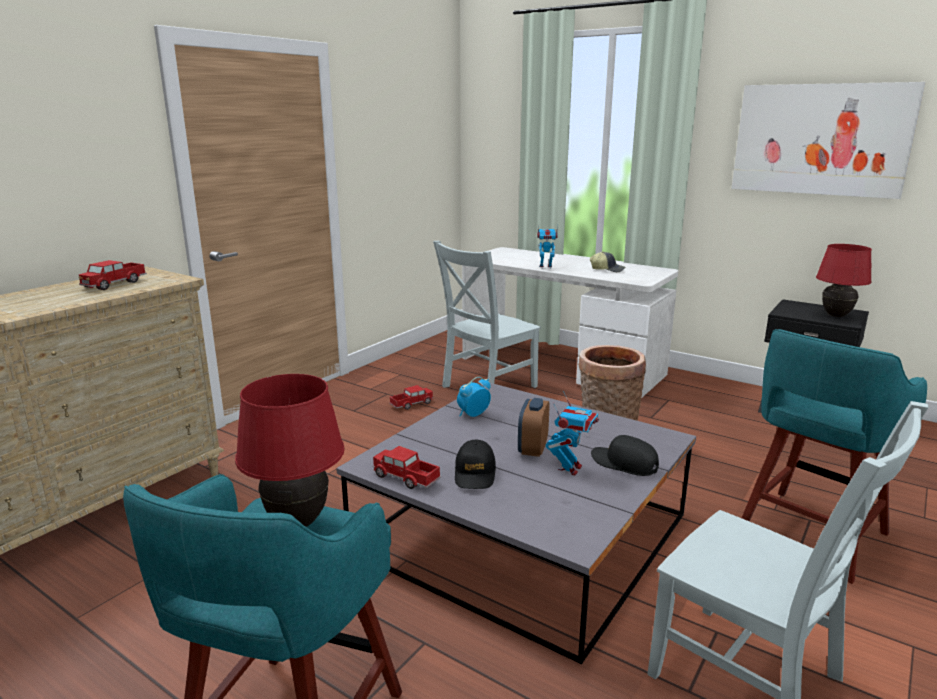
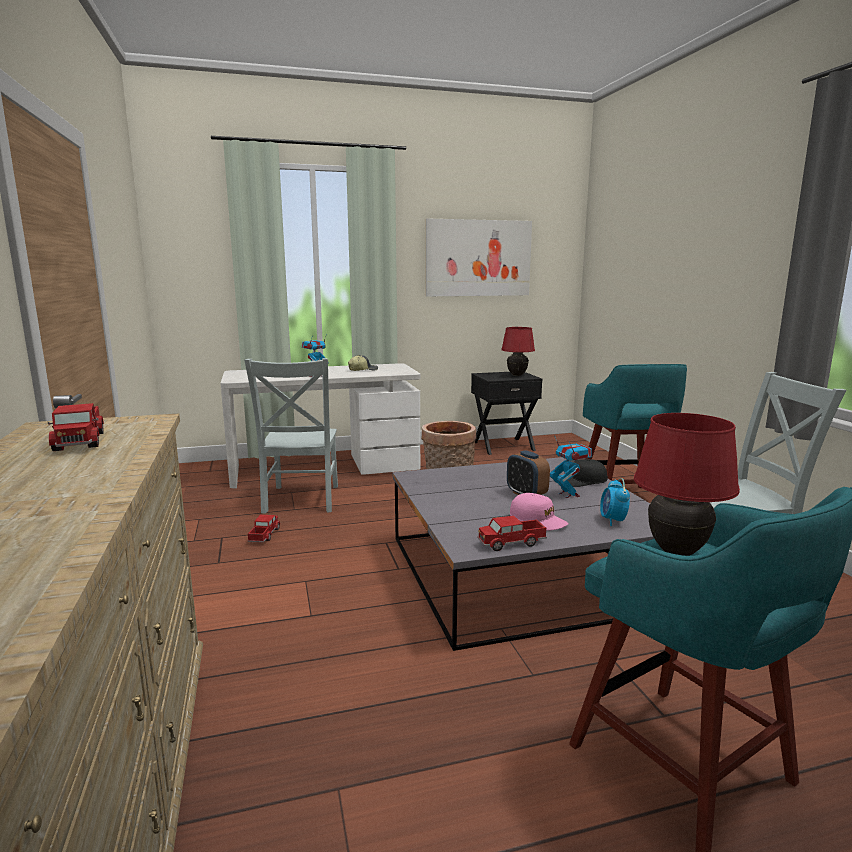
camera: 50 degrees left, 5 degrees down
(473, 415) = (442, 492): alarm clock -> alarm clock (612, 520)
(475, 473) = (538, 520): black cap -> pink cap

